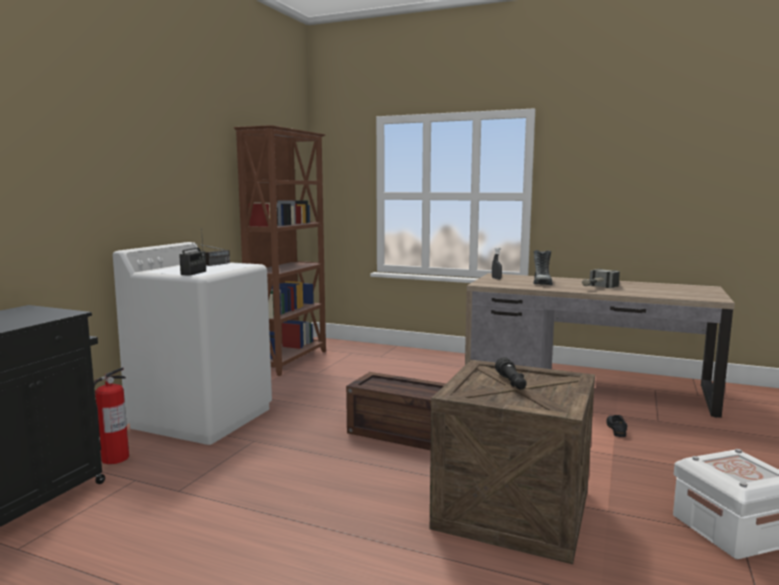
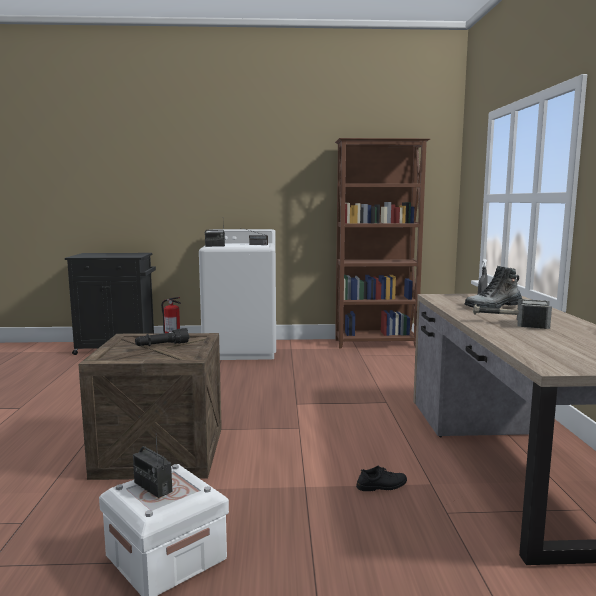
camera: 65 degrees right, 0 degrees up
(404, 432) = (271, 399): crate -> none
(738, 471) = (152, 487): none -> radio

